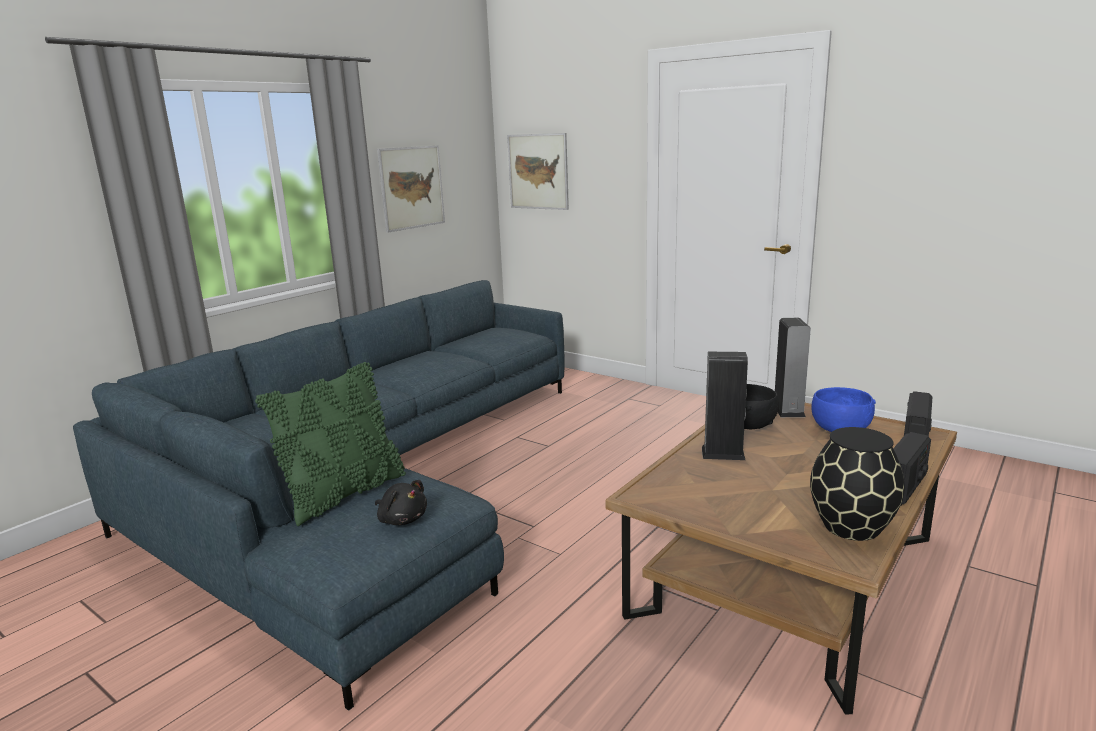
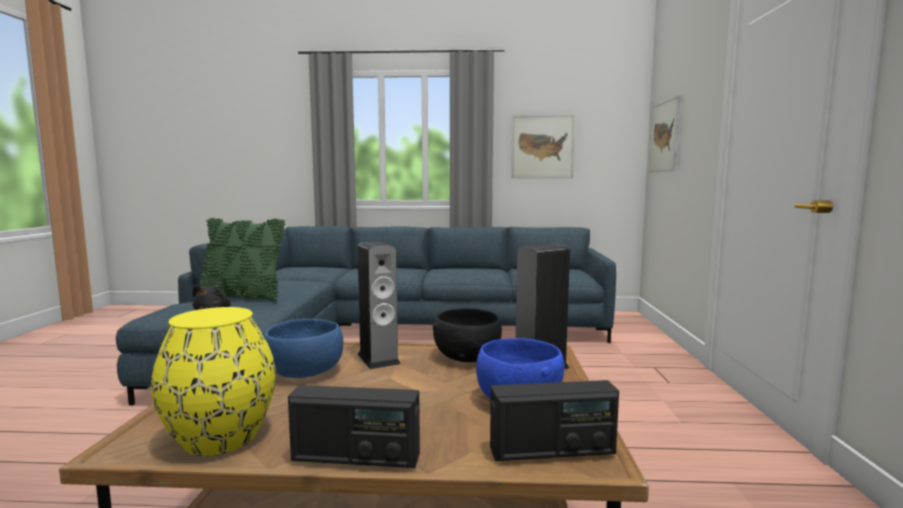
camera: 55 degrees right, 10 degrees down
(734, 484) = (306, 373): none -> blue bowl
(850, 526) = (221, 437): black vase -> yellow vase

